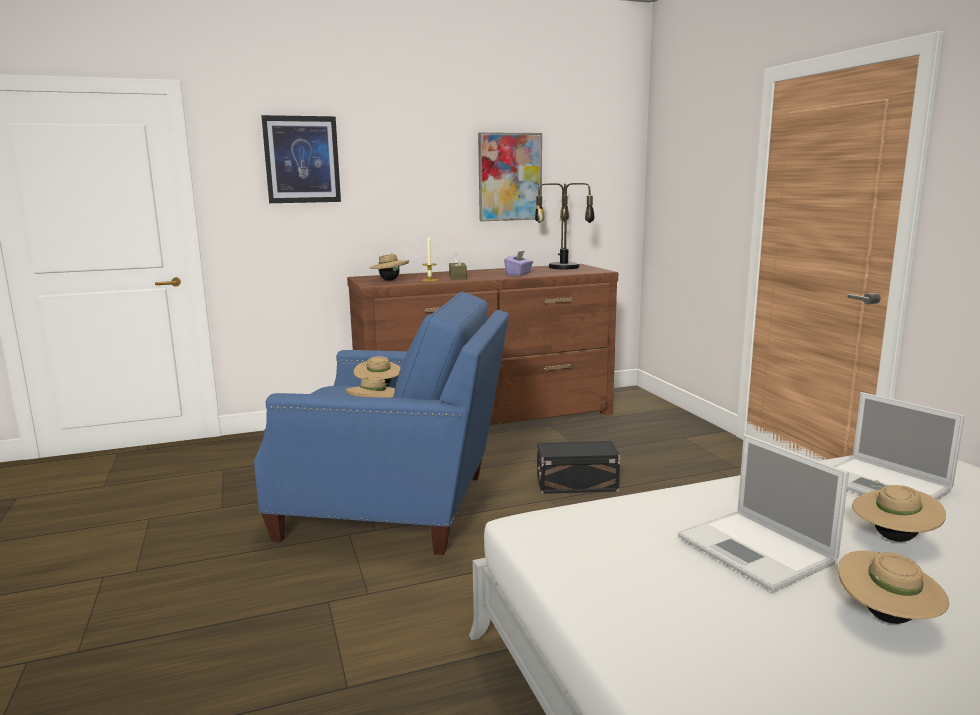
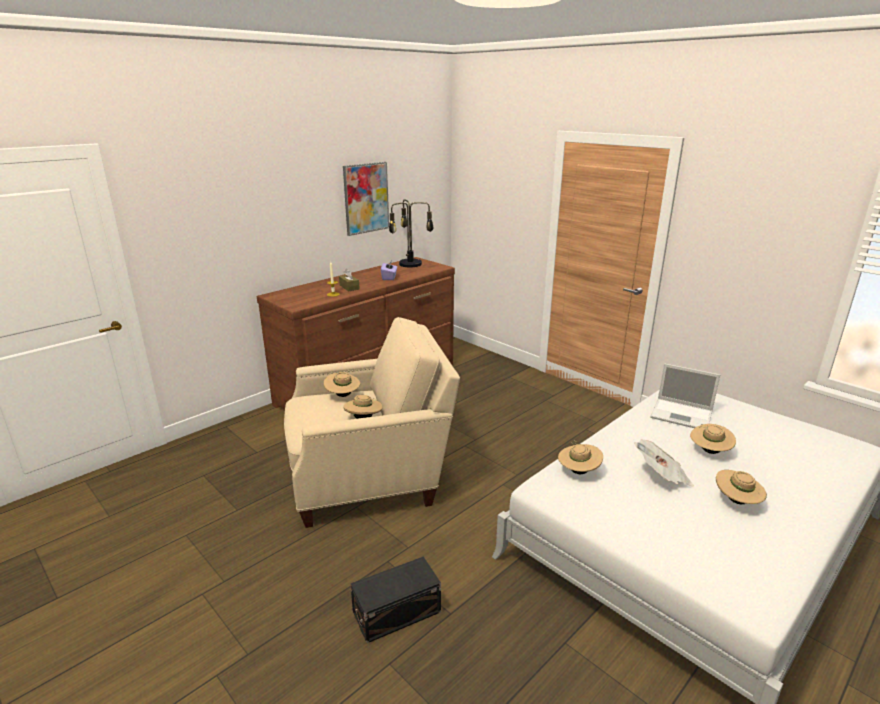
camera: 25 degrees left, 10 degrees up
(302, 159) = (211, 204): picture -> none
(390, 280) = (300, 297): beige hat -> beige hat (578, 471)
(396, 507) = (370, 477): blue armchair -> beige armchair
(578, 484) = (473, 429): black storage box -> black storage box (398, 613)
(757, 550) = (661, 476): laptop -> newspaper

